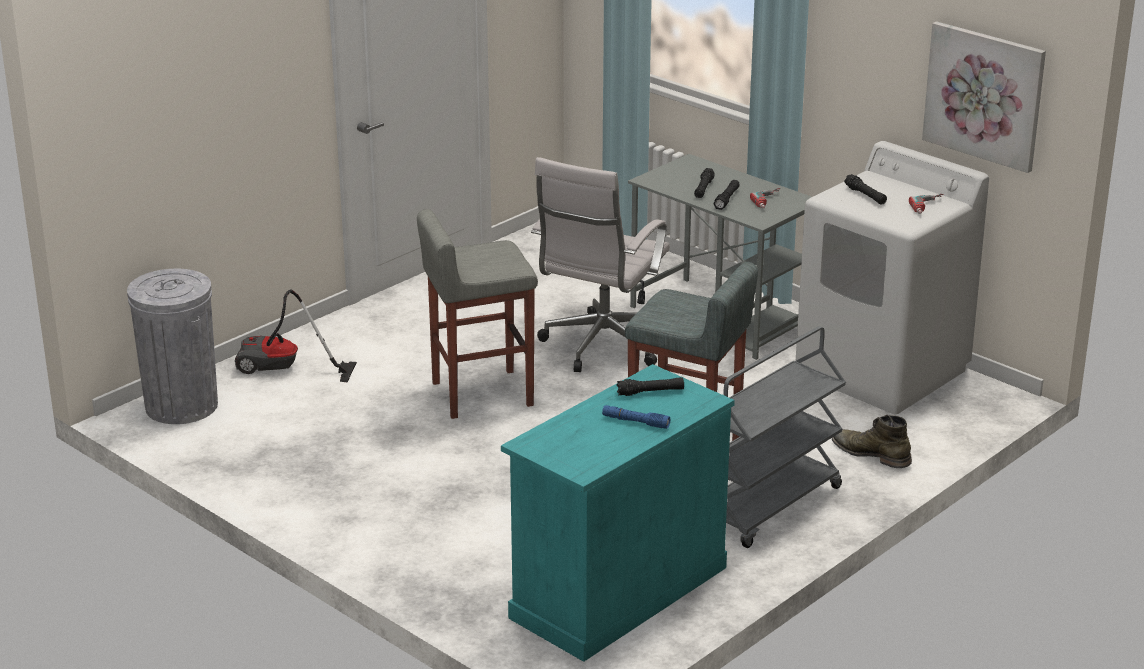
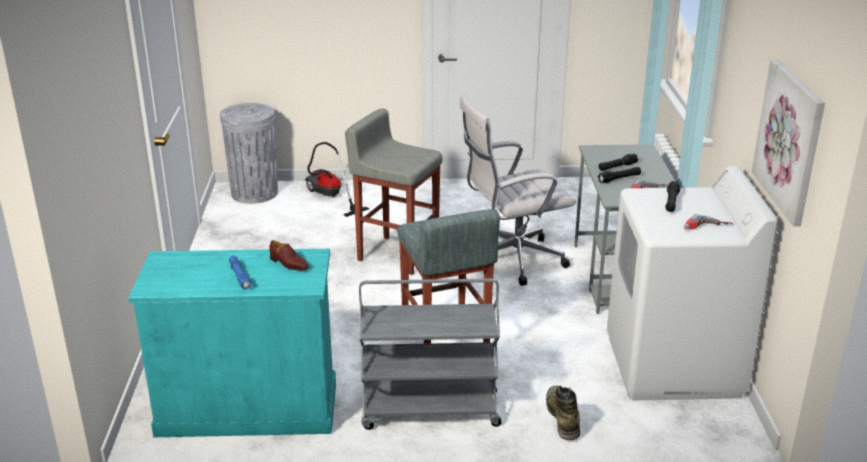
camera: 45 degrees right, 0 degrees up
(650, 392) = (288, 264): black flashlight -> brown shoe

